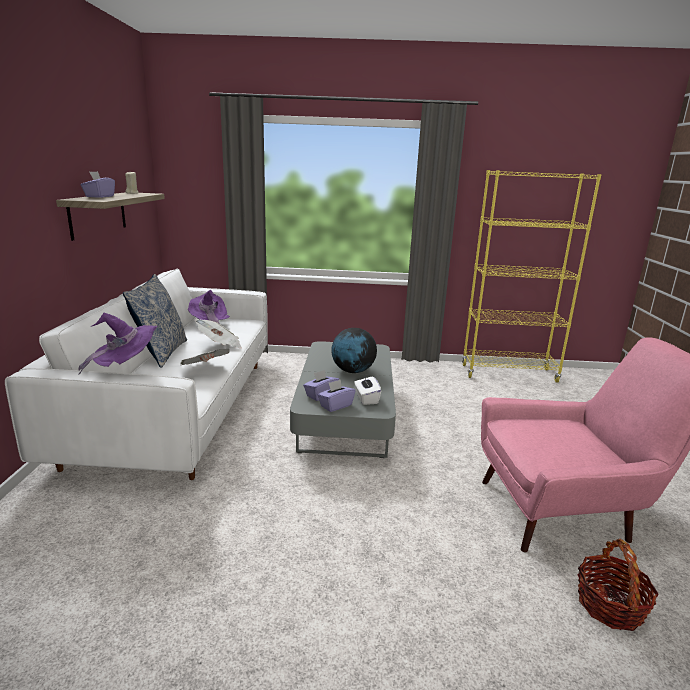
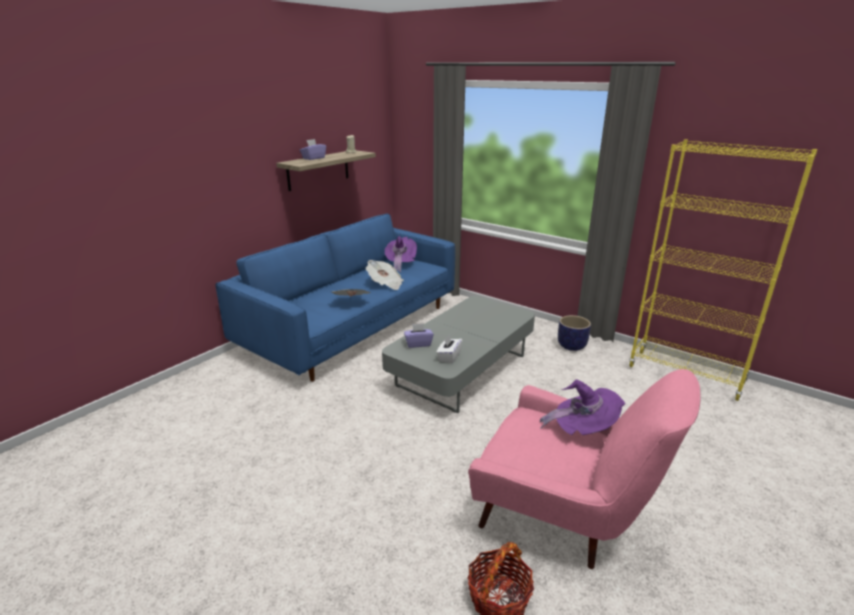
camera: 35 degrees right, 5 degrees up
(126, 367) = (277, 290): purple hat -> purple hat (583, 429)
(161, 353) = (340, 282): pillow -> none
(178, 408) = (352, 327): white sofa -> blue sofa
(335, 405) = (418, 355): purple tissue box -> none
(352, 371) = (470, 330): globe -> none
(410, 372) = (572, 346): none -> planter

